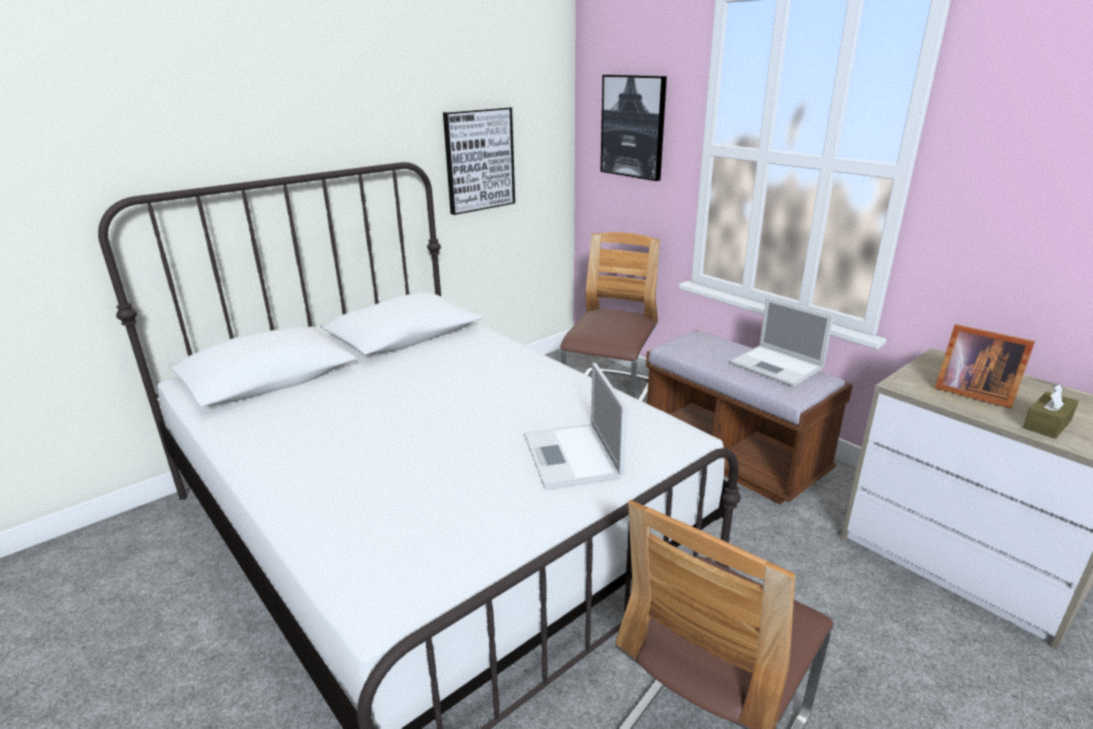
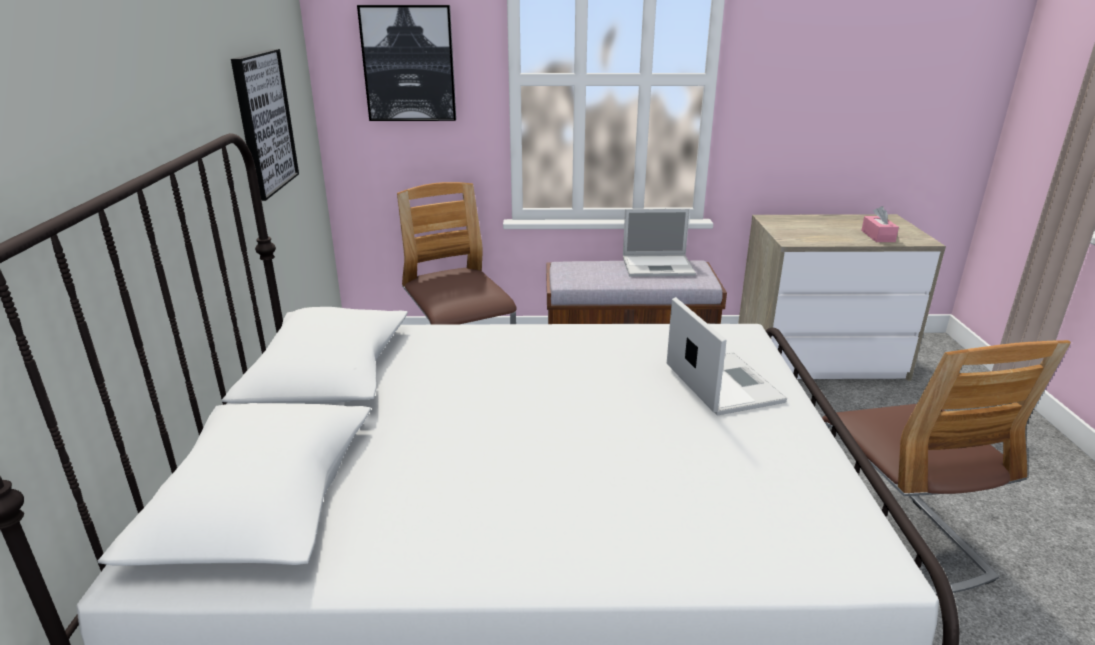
camera: 50 degrees left, 0 degrees up
(572, 457) = (721, 383): laptop -> laptop turned 135 degrees counterclockwise
(971, 392) = (821, 232): picture frame -> none
(1047, 424) = (878, 236): brown tissue box -> pink tissue box

